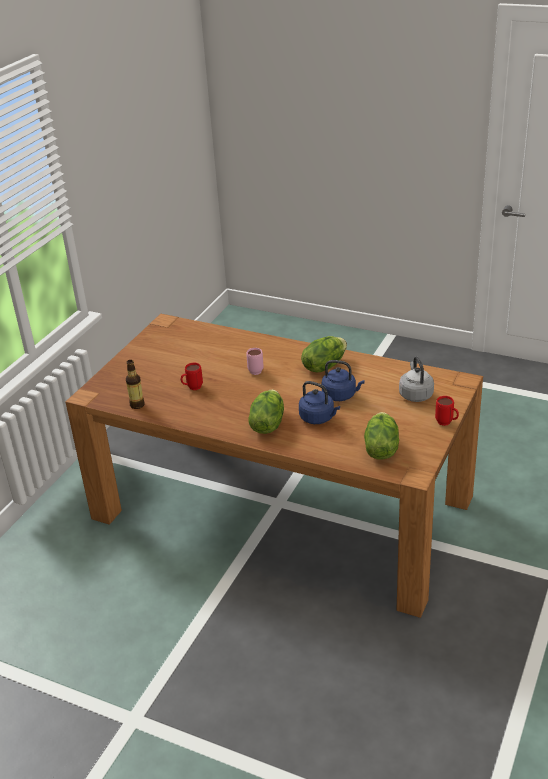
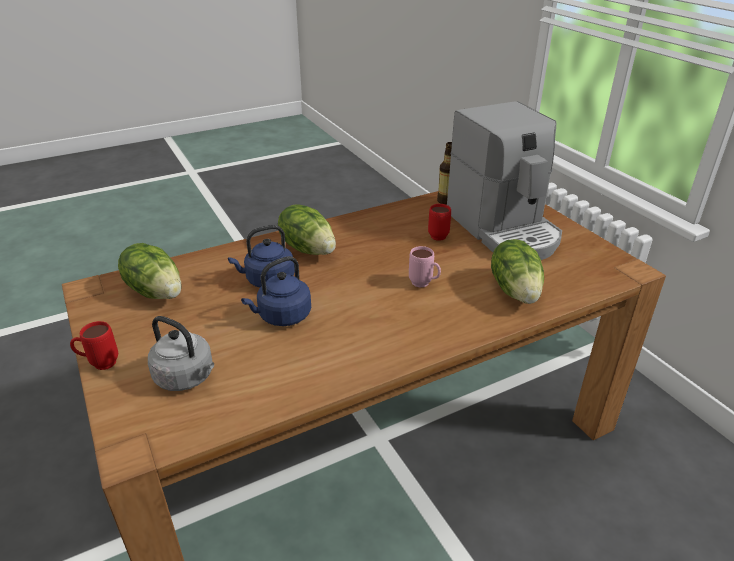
camera: 125 degrees right, 0 degrees up
(158, 369) = (504, 230): none -> coffee machine
(324, 366) = (363, 338): lettuce -> lettuce (516, 290)

